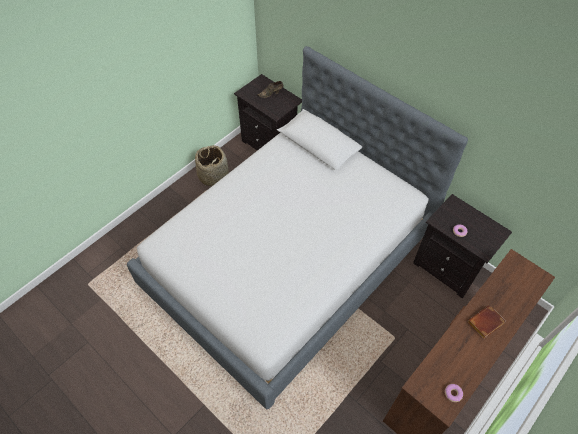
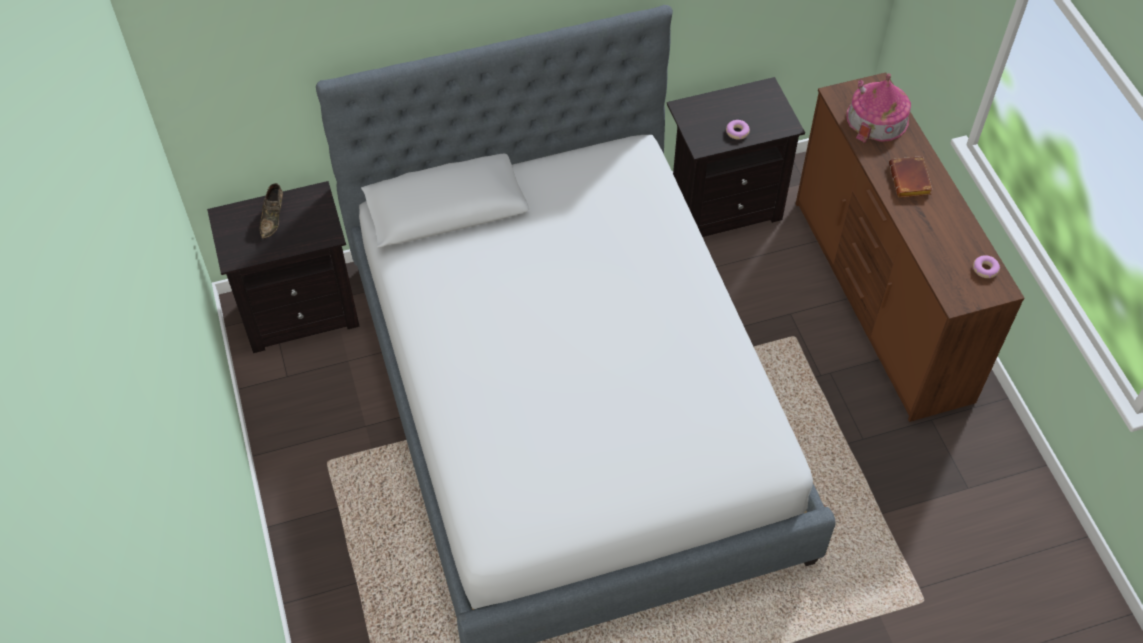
camera: 60 degrees left, 0 degrees up
(213, 176) = (302, 438): basket -> none
(516, 287) = (877, 118): none -> toy house

